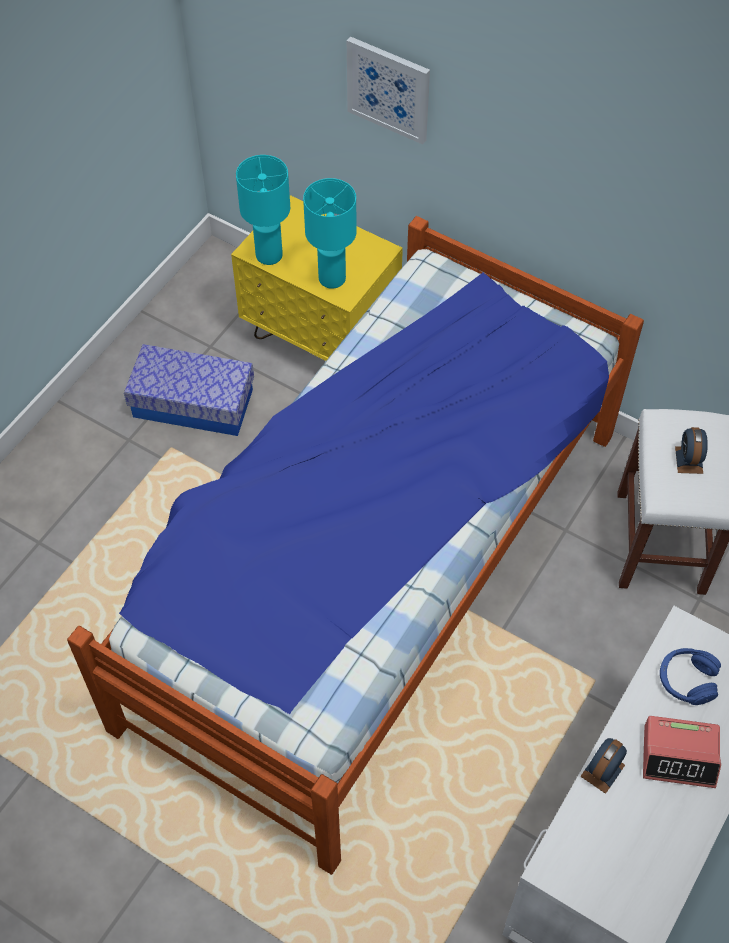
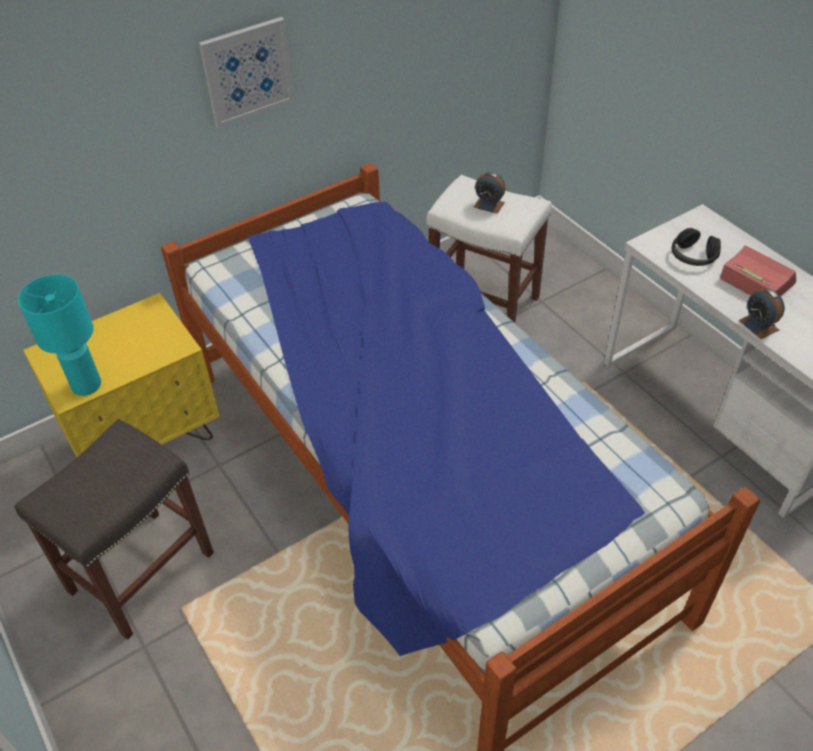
camera: 65 degrees left, 10 degrees down
(193, 403) = (142, 570): storage box -> grey stool
(331, 279) = (153, 349): turquoise table lamp -> none
(389, 89) = (81, 136): picture -> picture (247, 72)
(679, 755) = (756, 281): alarm clock -> alarm clock turned 75 degrees counterclockwise
(687, 680) = (693, 256): blue headphones -> black headphones

